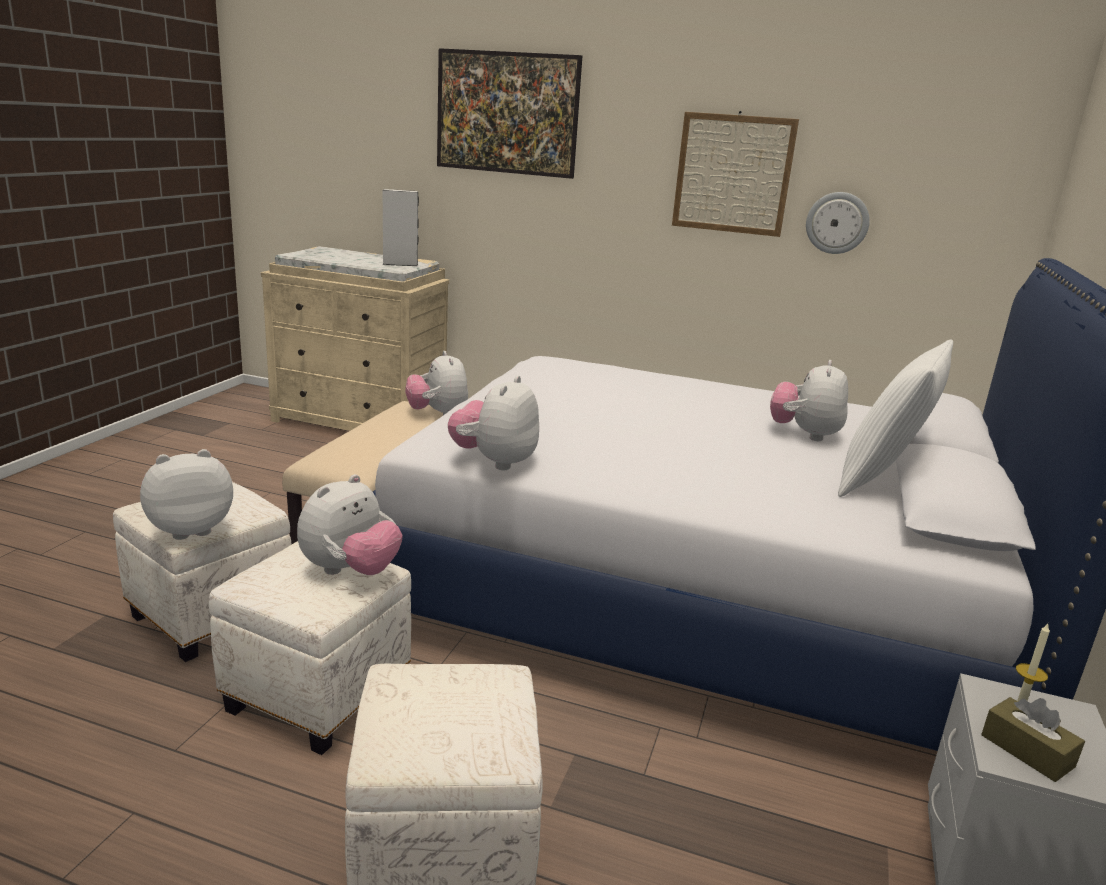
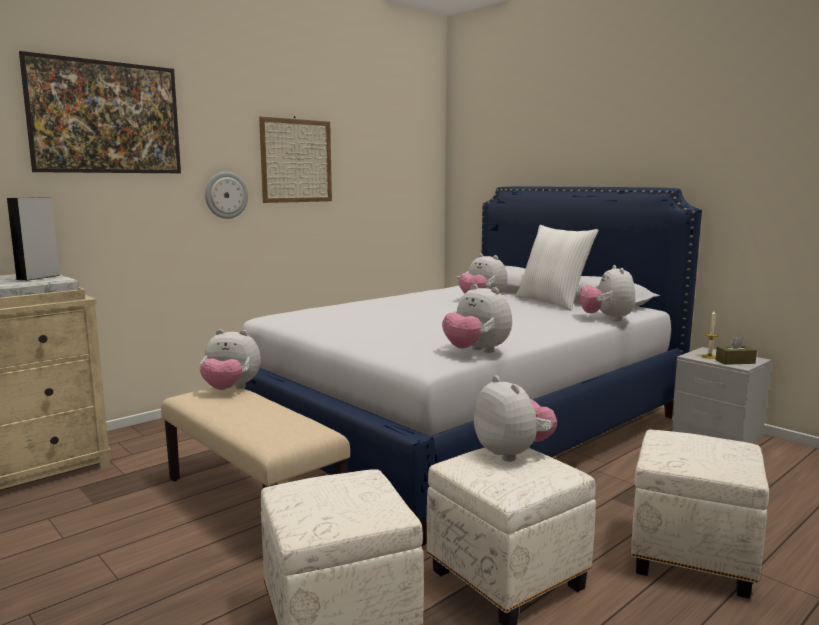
camera: 60 degrees left, 10 degrees down
(190, 529) = (381, 508): plush toy -> plush toy (607, 319)
(837, 223) = (358, 188): wall clock -> wall clock (226, 195)

